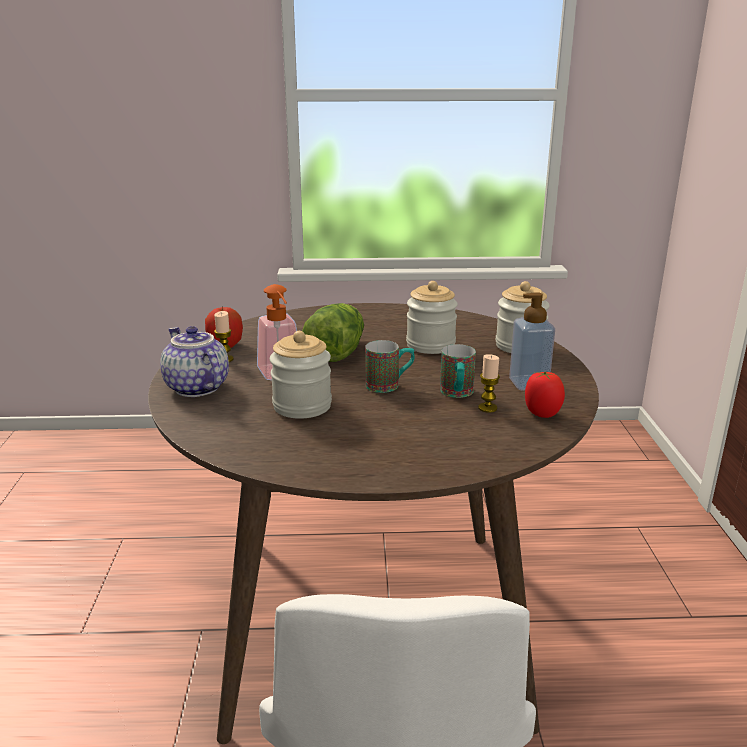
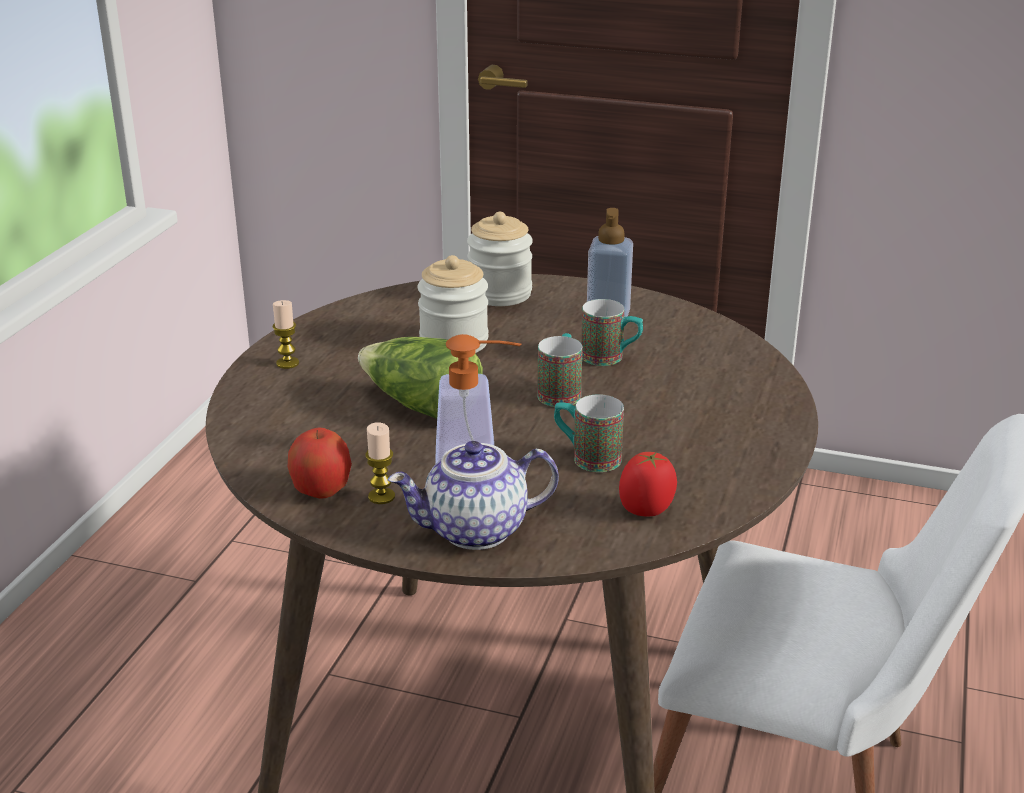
camera: 70 degrees left, 5 degrees up
(302, 406) = (586, 457): jar -> mug
(487, 408) = (656, 350): candle -> candle (287, 363)
(542, 413) = (684, 327): tomato -> tomato (646, 510)

